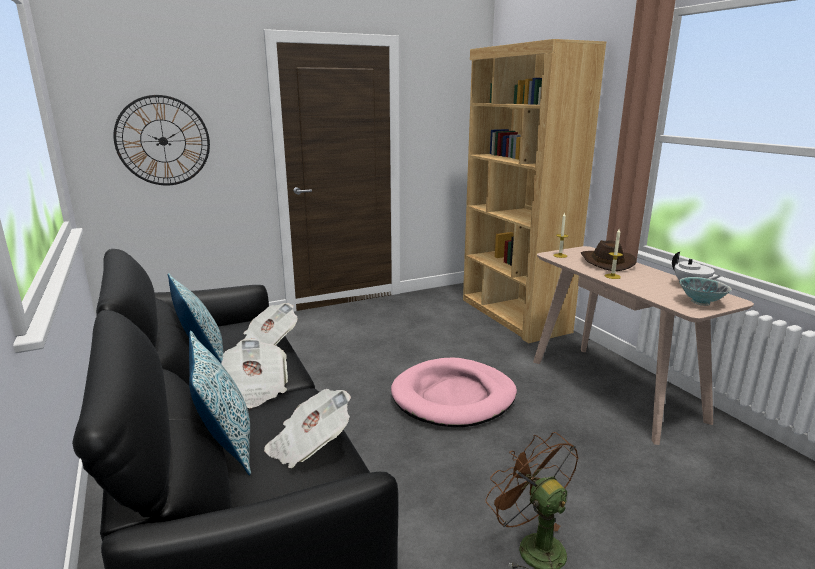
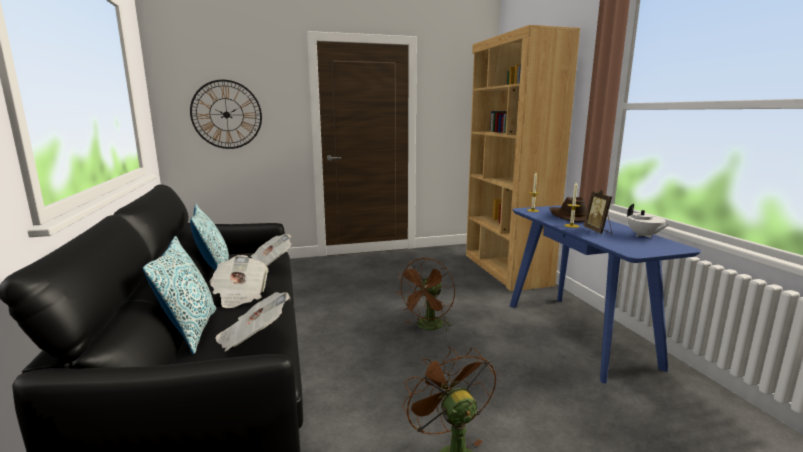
camera: 10 degrees right, 5 degrees down
(454, 397) = (428, 327): pink dog bed -> brown fan
(614, 389) = (578, 333): beige console table -> blue console table
(643, 282) = (598, 231): none -> picture frame
(700, 303) = (645, 247): bowl -> none

